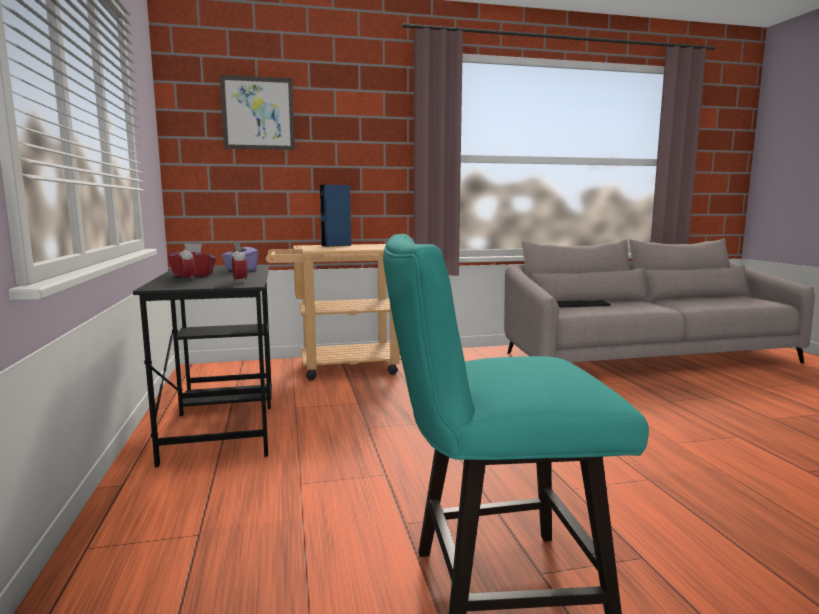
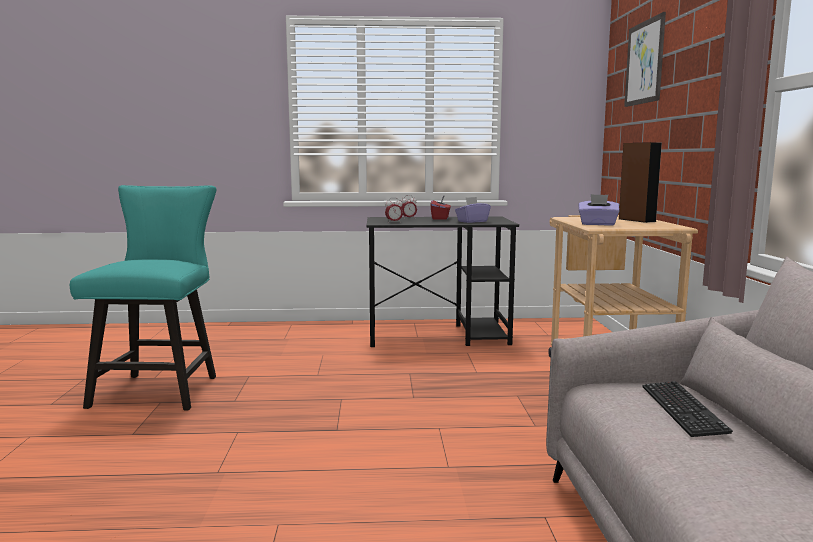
camera: 100 degrees right, 0 degrees up
(336, 245) = (636, 220): blue speaker -> brown speaker
(369, 248) = (597, 224): none -> purple tissue box

